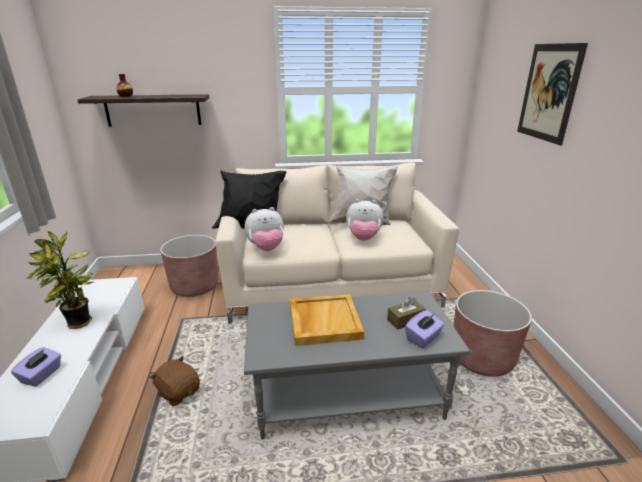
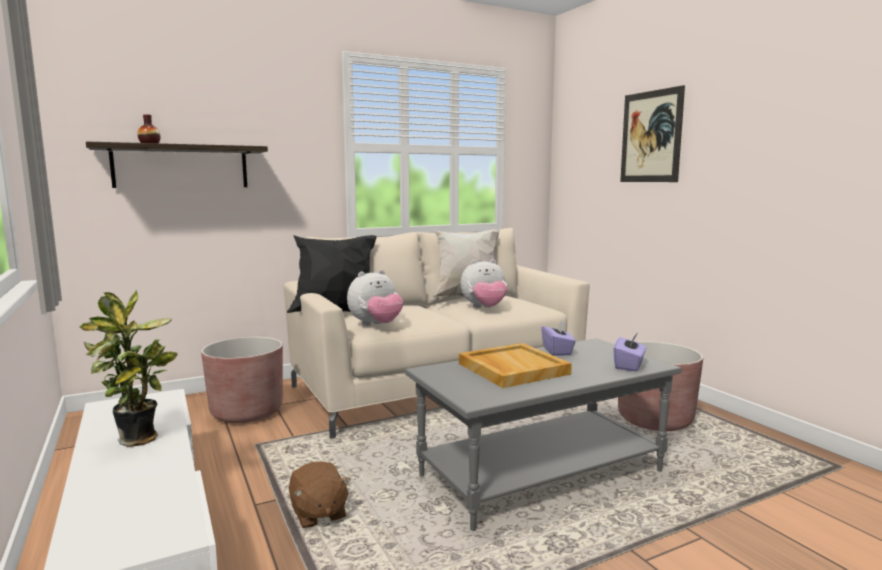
camera: 20 degrees left, 15 degrees down
(42, 375) = (134, 494): purple tissue box -> purple tissue box (557, 351)
(179, 392) = (318, 514): brown plush toy -> brown plush toy turned 135 degrees counterclockwise
(405, 320) = (597, 357): brown tissue box -> none

